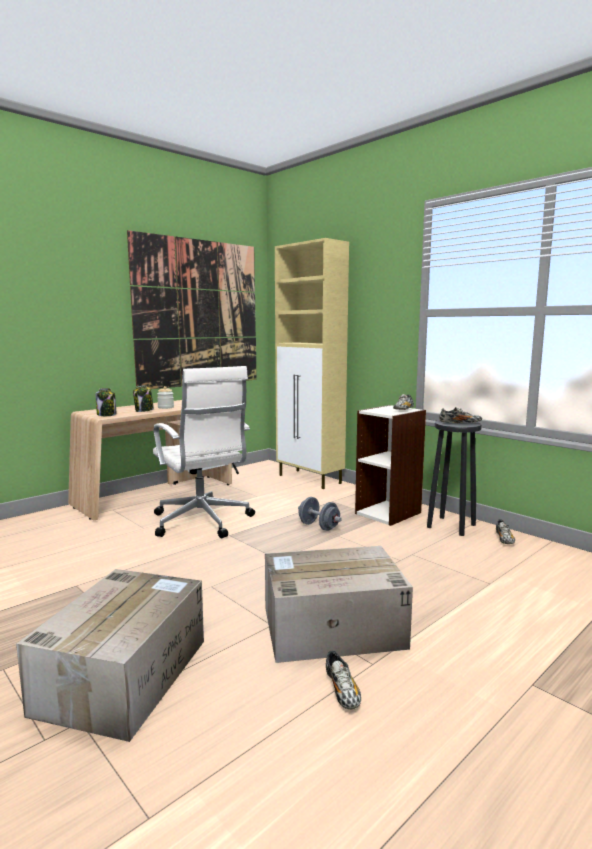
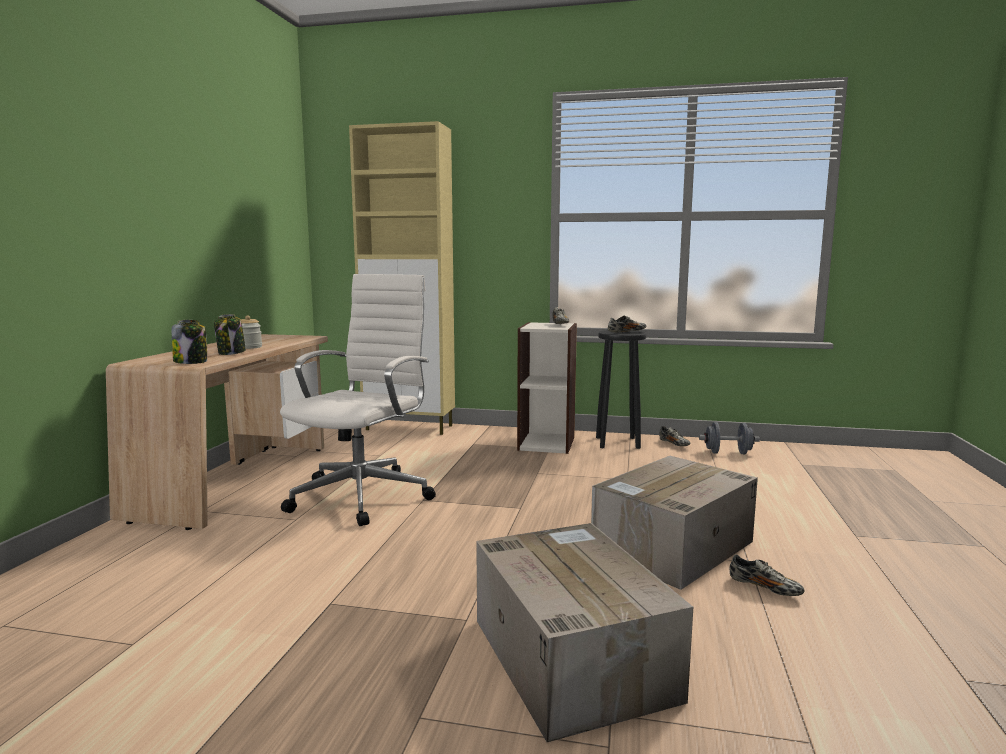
camera: 35 degrees left, 0 degrees up
(198, 313) = (243, 212): picture -> none
(202, 522) = (364, 495): white office chair -> white office chair turned 90 degrees counterclockwise
(319, 526) = (504, 469): grey dumbbell -> grey dumbbell (728, 453)

